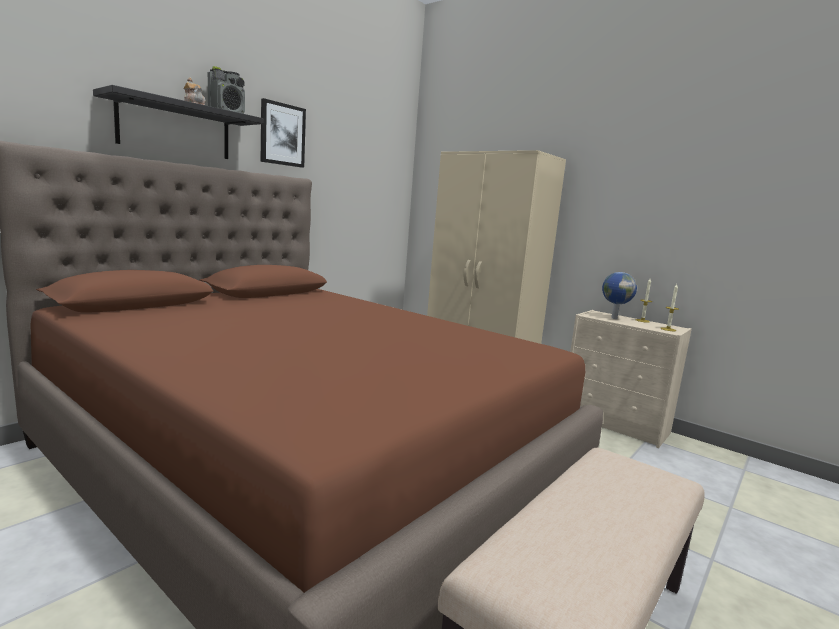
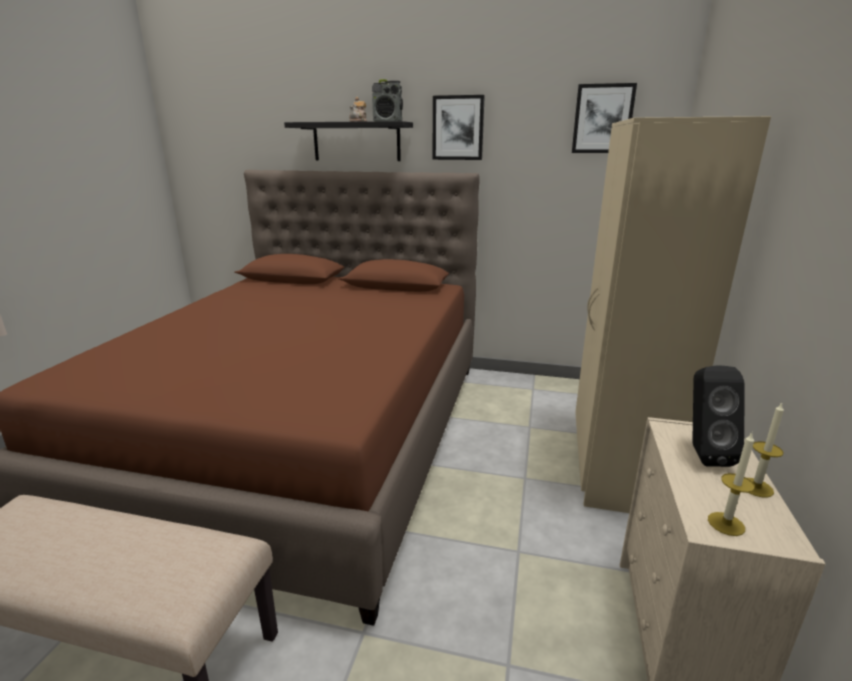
camera: 65 degrees right, 10 degrees up
(376, 147) = (602, 119): none -> picture
(613, 318) = (702, 453): globe -> black speaker

